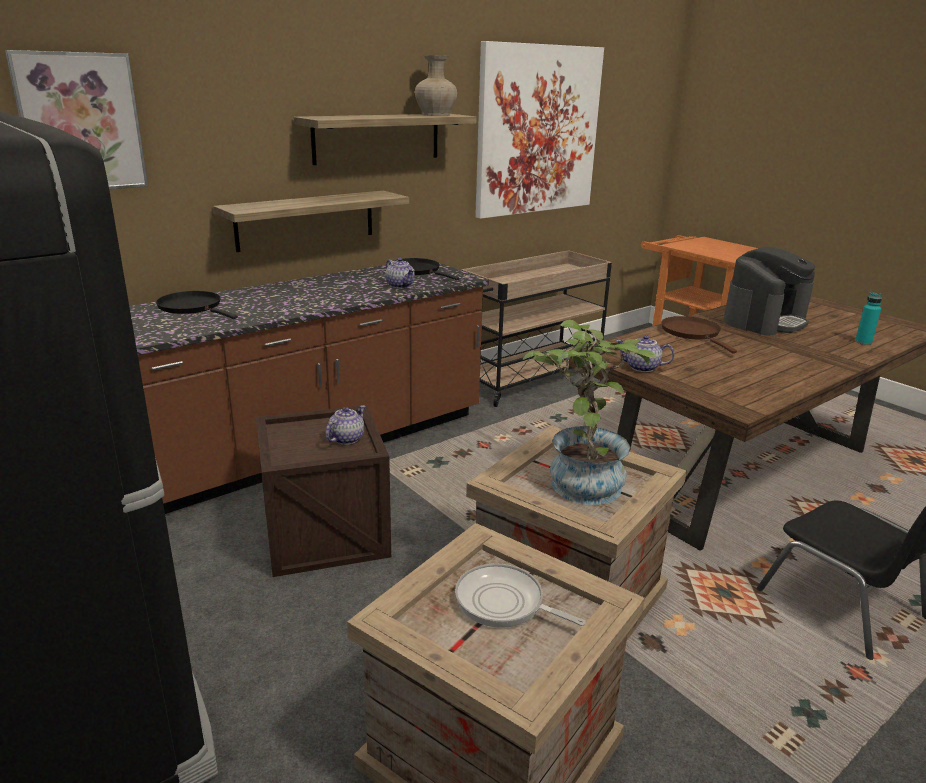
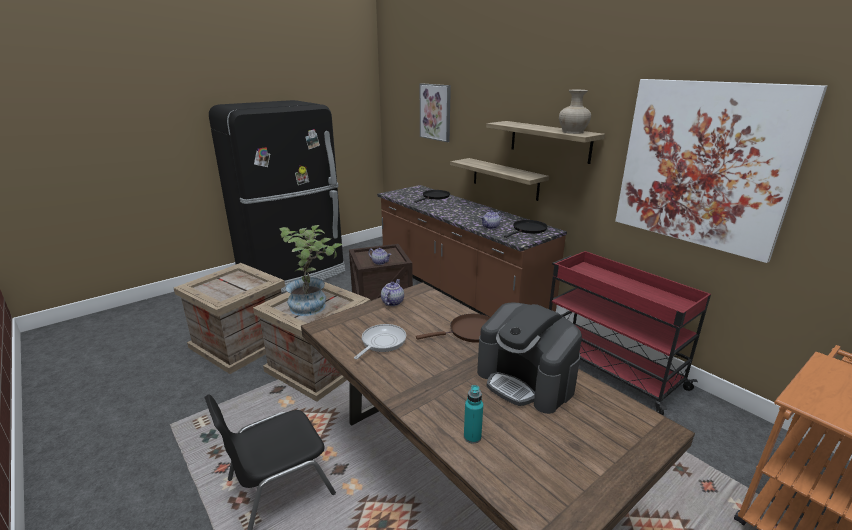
camera: 90 degrees right, 0 degrees up
(504, 603) = (235, 286): frying pan -> frying pan (382, 342)
(529, 378) = (607, 367): beige cart -> red cart

